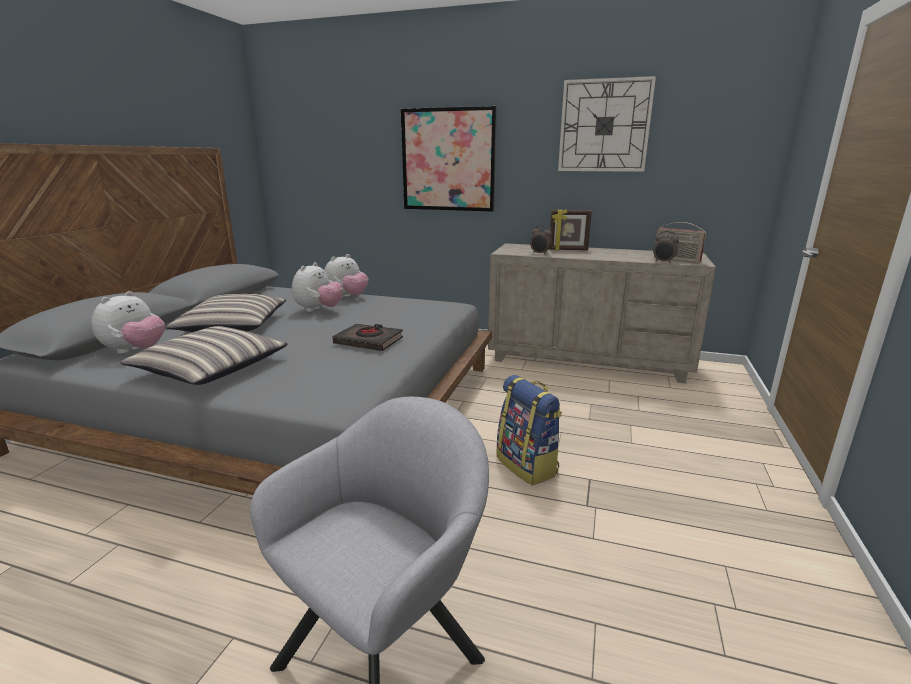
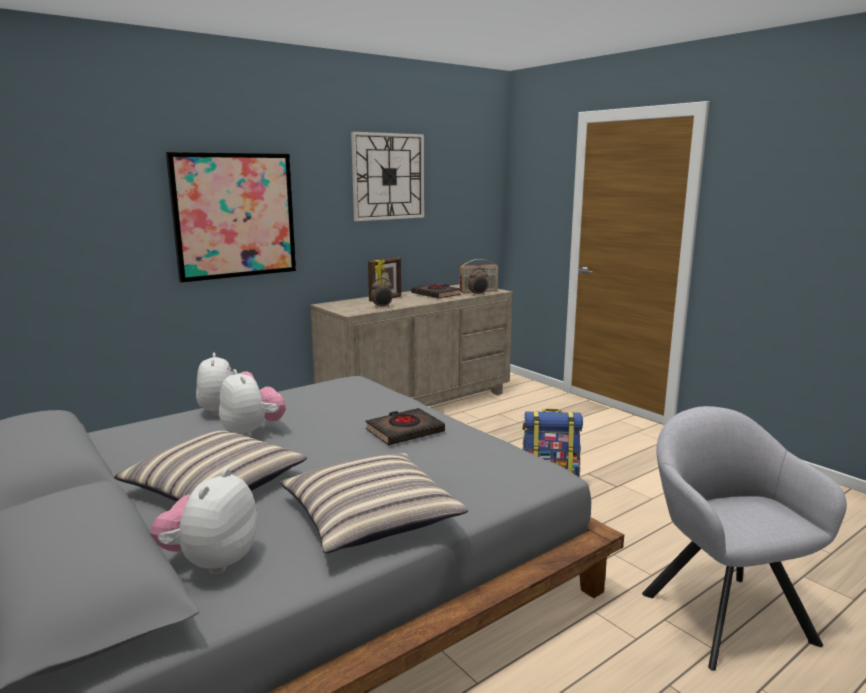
camera: 55 degrees left, 5 degrees down
(135, 351) = (211, 562): plush toy -> plush toy turned 135 degrees counterclockwise
(624, 255) = (436, 294): none -> black book

